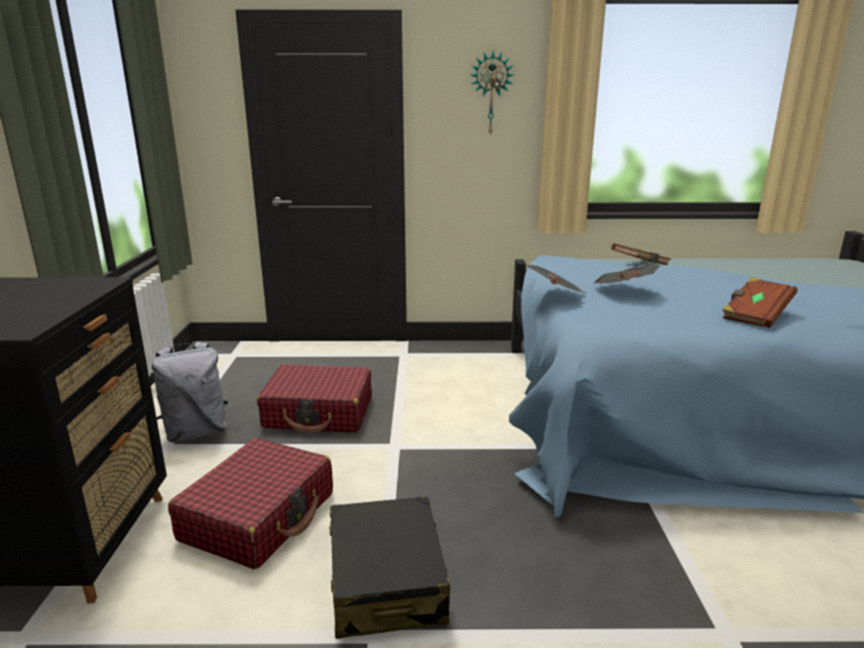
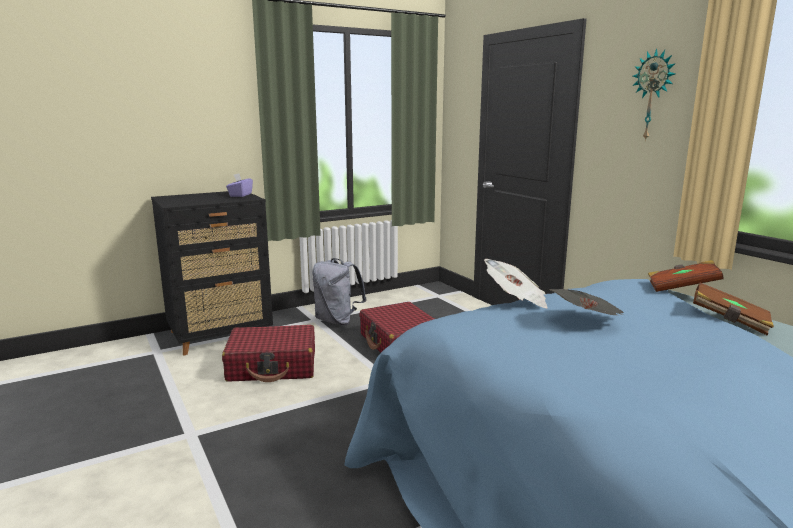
camera: 60 degrees right, 5 degrees down
(50, 284) = (240, 195): none -> purple tissue box
(386, 582) = (238, 423): black suitcase -> none
(755, 316) = (625, 391): brown book -> brown book (681, 289)

